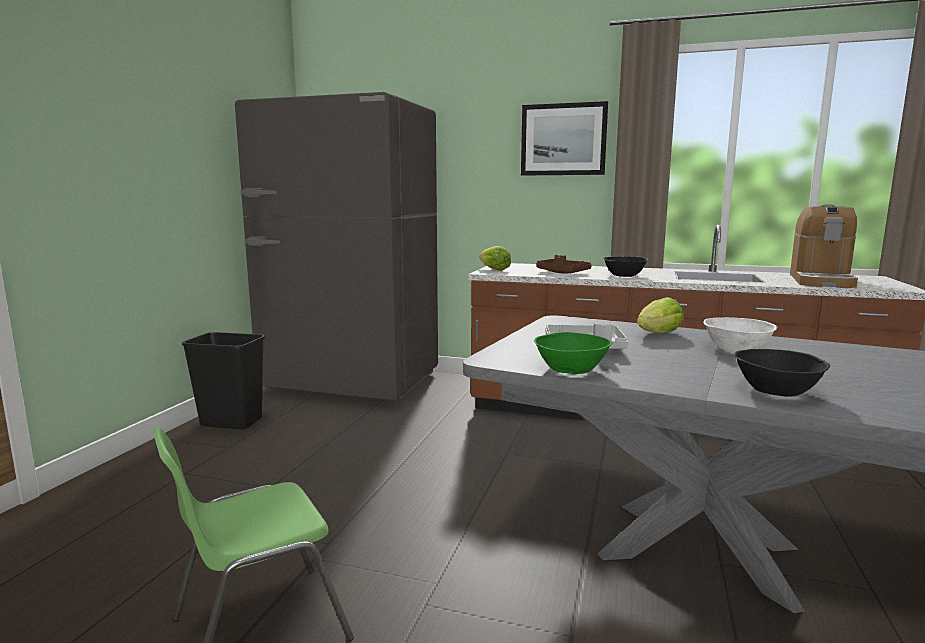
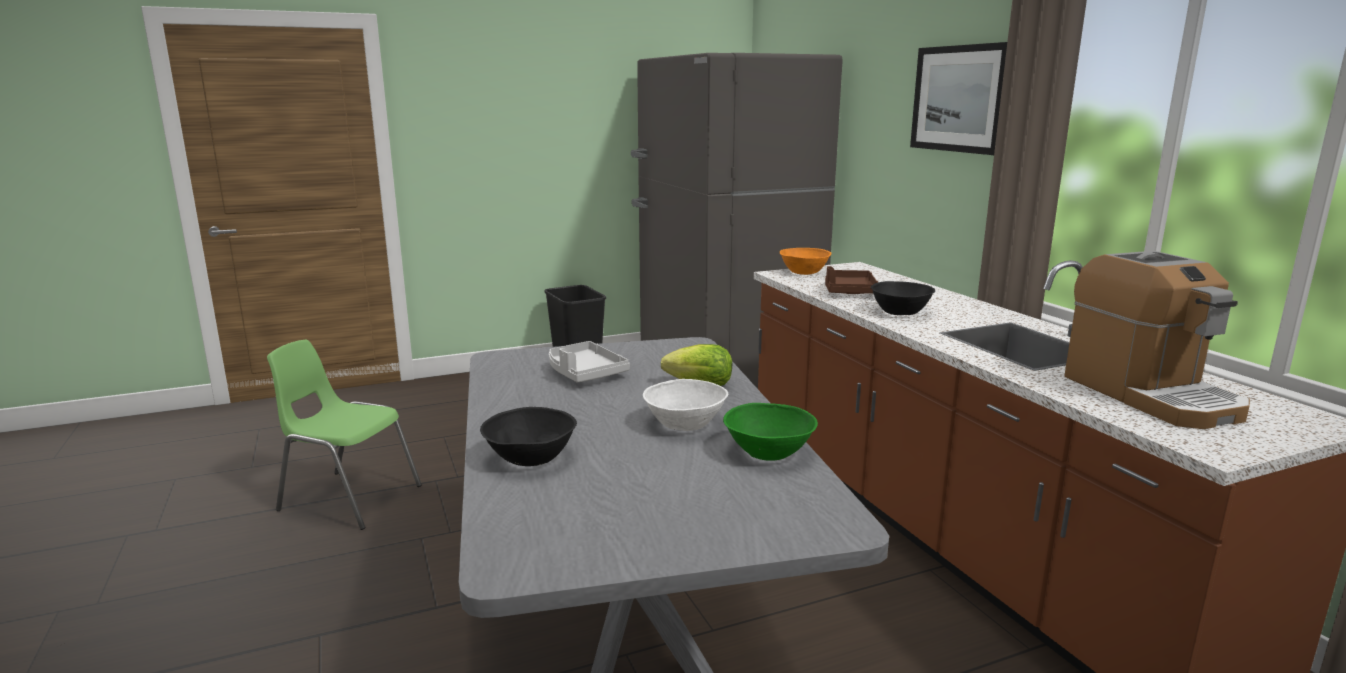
camera: 50 degrees right, 5 degrees up
(494, 270) = (803, 272): lettuce -> orange bowl
(571, 369) = (502, 383): green bowl -> green bowl (769, 451)
(821, 281) = (1150, 395): coffee machine -> coffee machine turned 90 degrees counterclockwise

